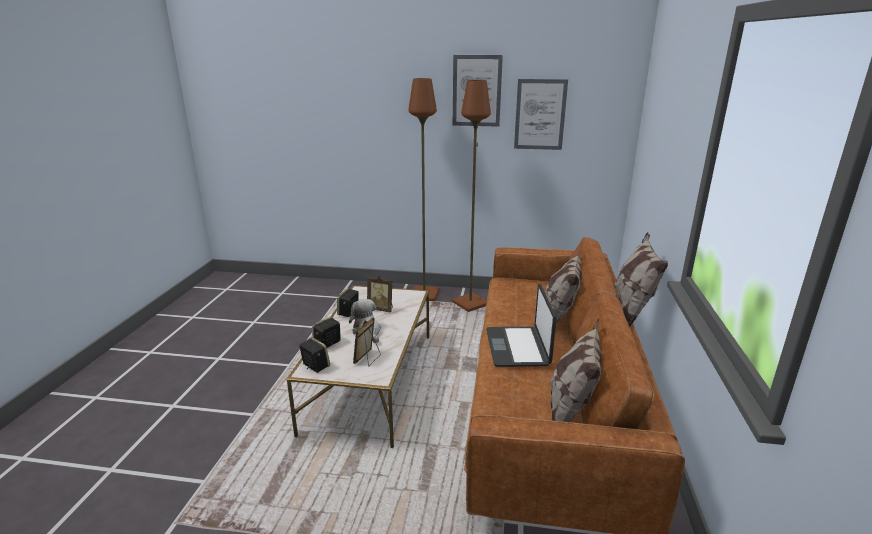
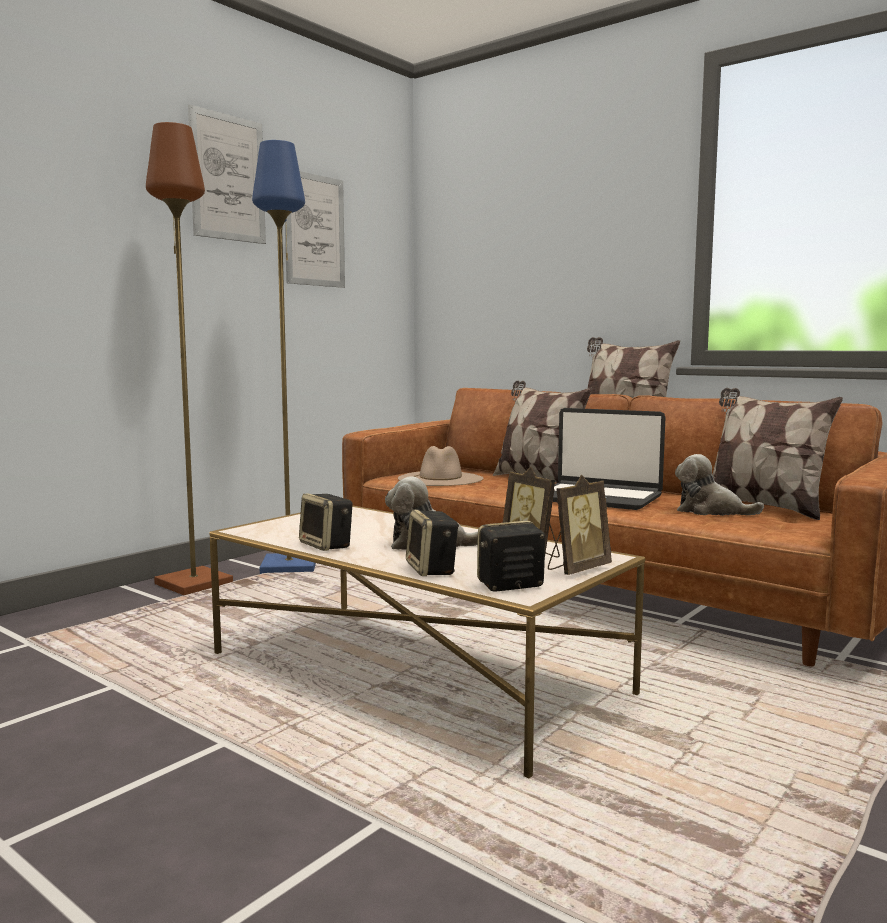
camera: 60 degrees left, 15 degrees down
(381, 309) = (357, 529): picture frame -> picture frame (577, 569)
(471, 303) = (290, 566): brown floor lamp -> blue floor lamp
(516, 292) = (440, 478): none -> beige hat
(530, 392) = (710, 511): none -> plush toy

